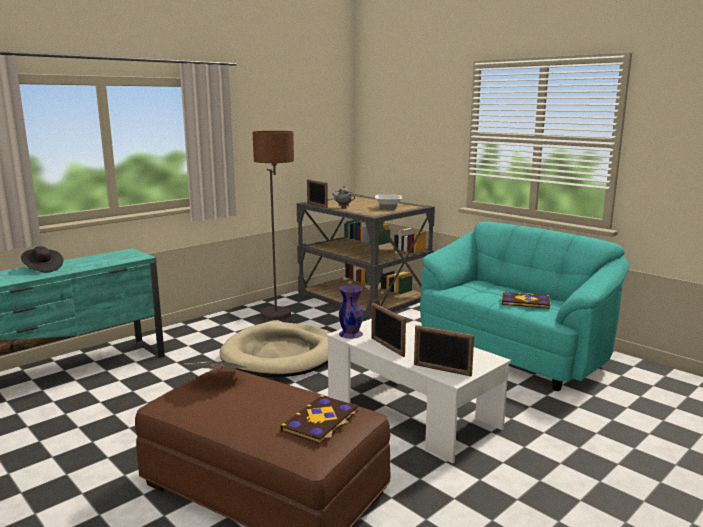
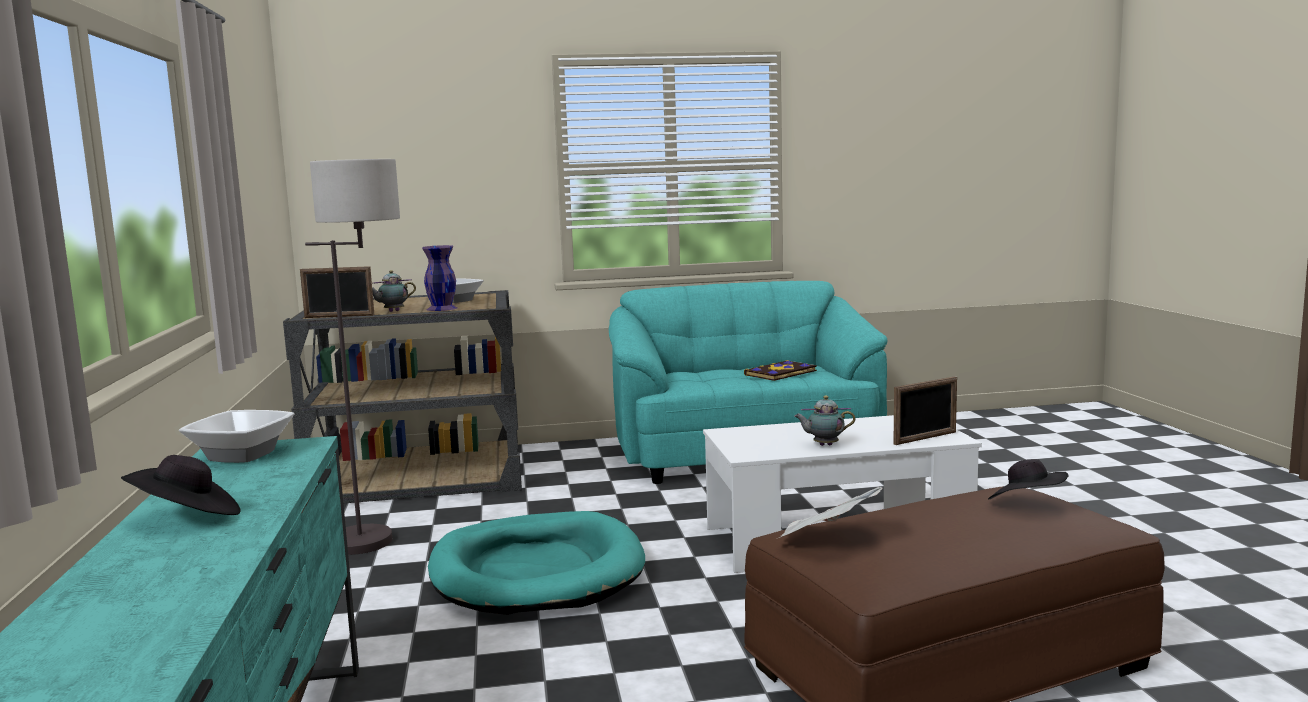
camera: 55 degrees left, 5 degrees down
(120, 254) = (240, 455): none -> bowl
(278, 317) = (378, 543): brown floor lamp -> grey floor lamp
(281, 355) = (536, 572): beige dog bed -> turquoise dog bed
(321, 421) = (1027, 505): book -> black hat
(350, 333) = (750, 452): purple vase -> purple vase (441, 308)
(387, 347) = (823, 445): picture frame -> teapot

